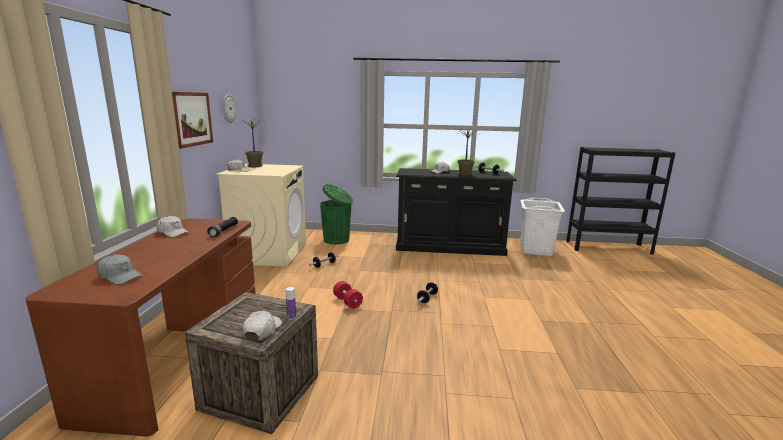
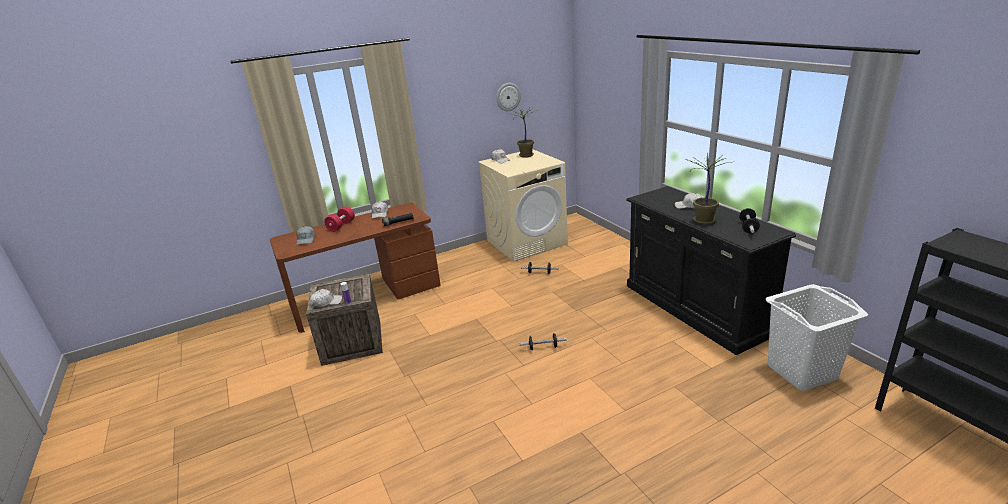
camera: 60 degrees right, 10 degrees up
(191, 119) = (446, 116): picture -> none
(337, 240) = (600, 250): green trash can -> none
(347, 302) = (488, 315): red dumbbell -> red dumbbell (341, 226)

